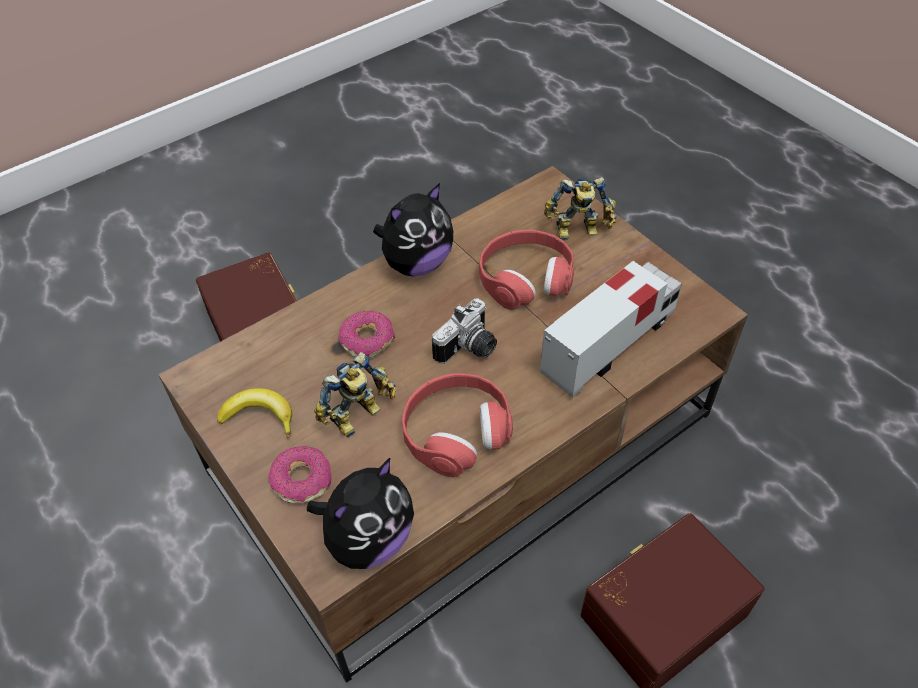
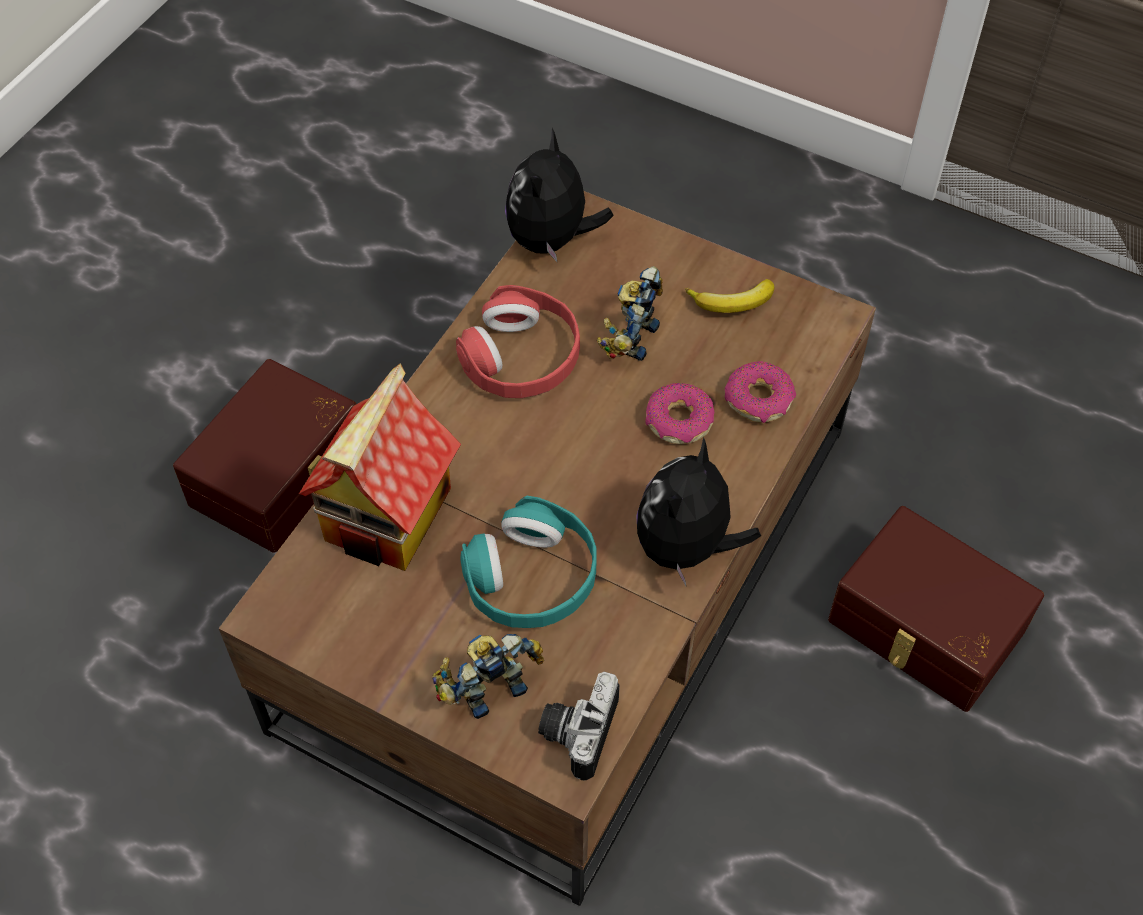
camera: 155 degrees right, 5 degrees up
(302, 480) = (646, 264): donut -> donut (759, 400)
(469, 349) = (554, 452): camera -> camera (576, 731)
(525, 278) = (531, 577): red headphones -> turquoise headphones
(609, 344) = (389, 517): toy truck -> toy house

